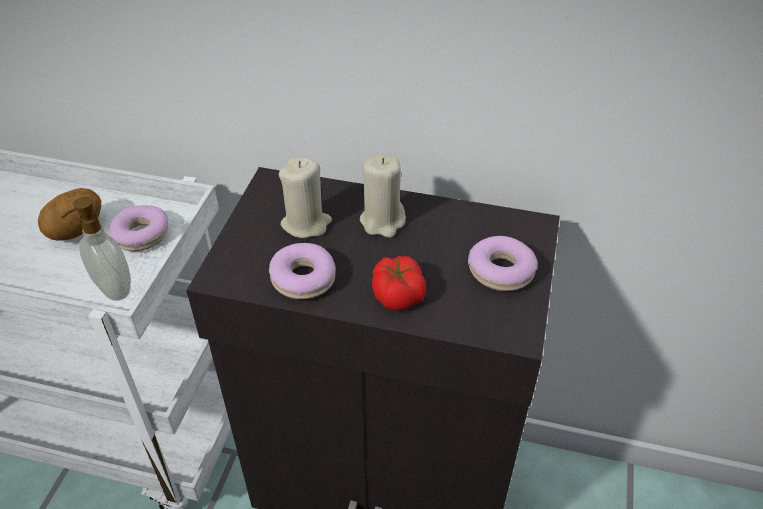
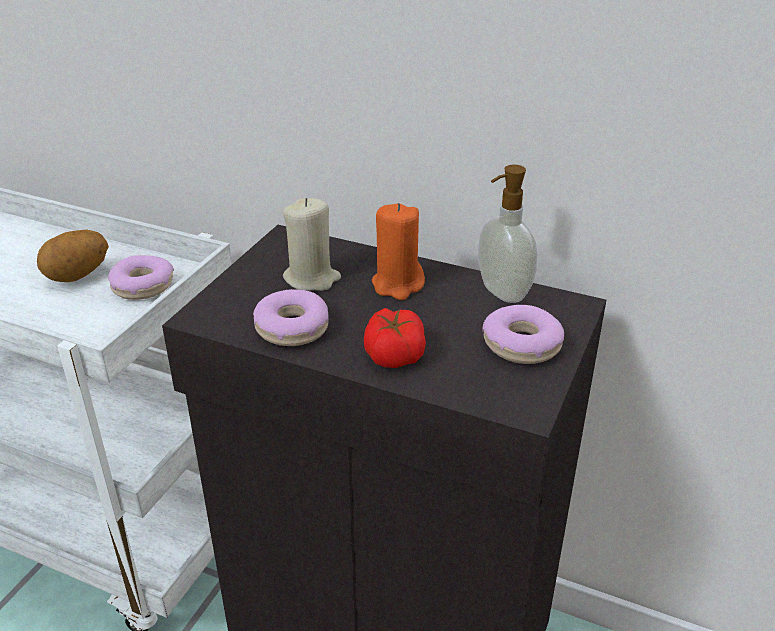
camera: 10 degrees right, 10 degrees down
(112, 289) = (96, 331): soap dispenser -> soap dispenser (501, 292)
(383, 221) = (398, 284): beige candle -> orange candle

